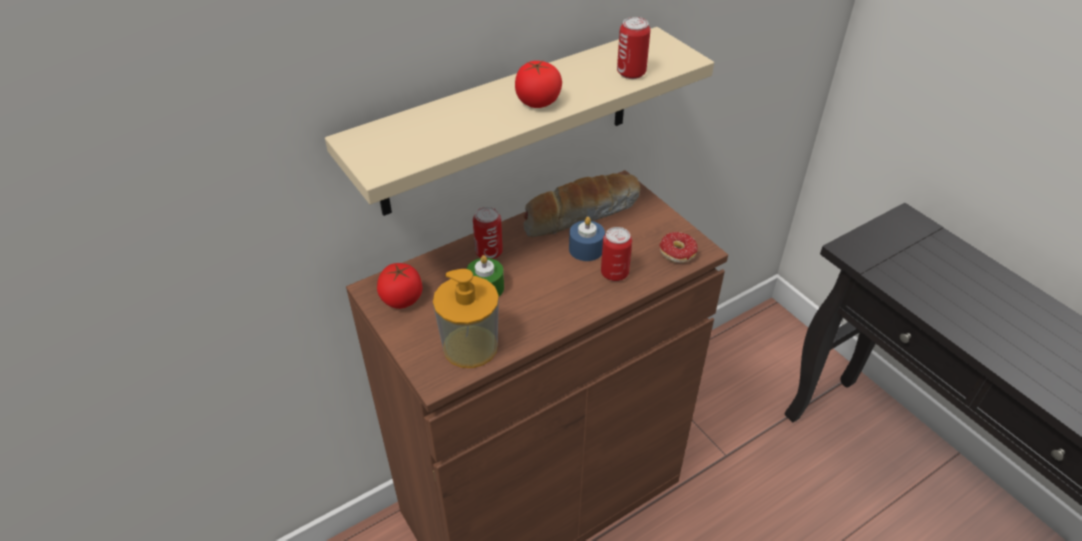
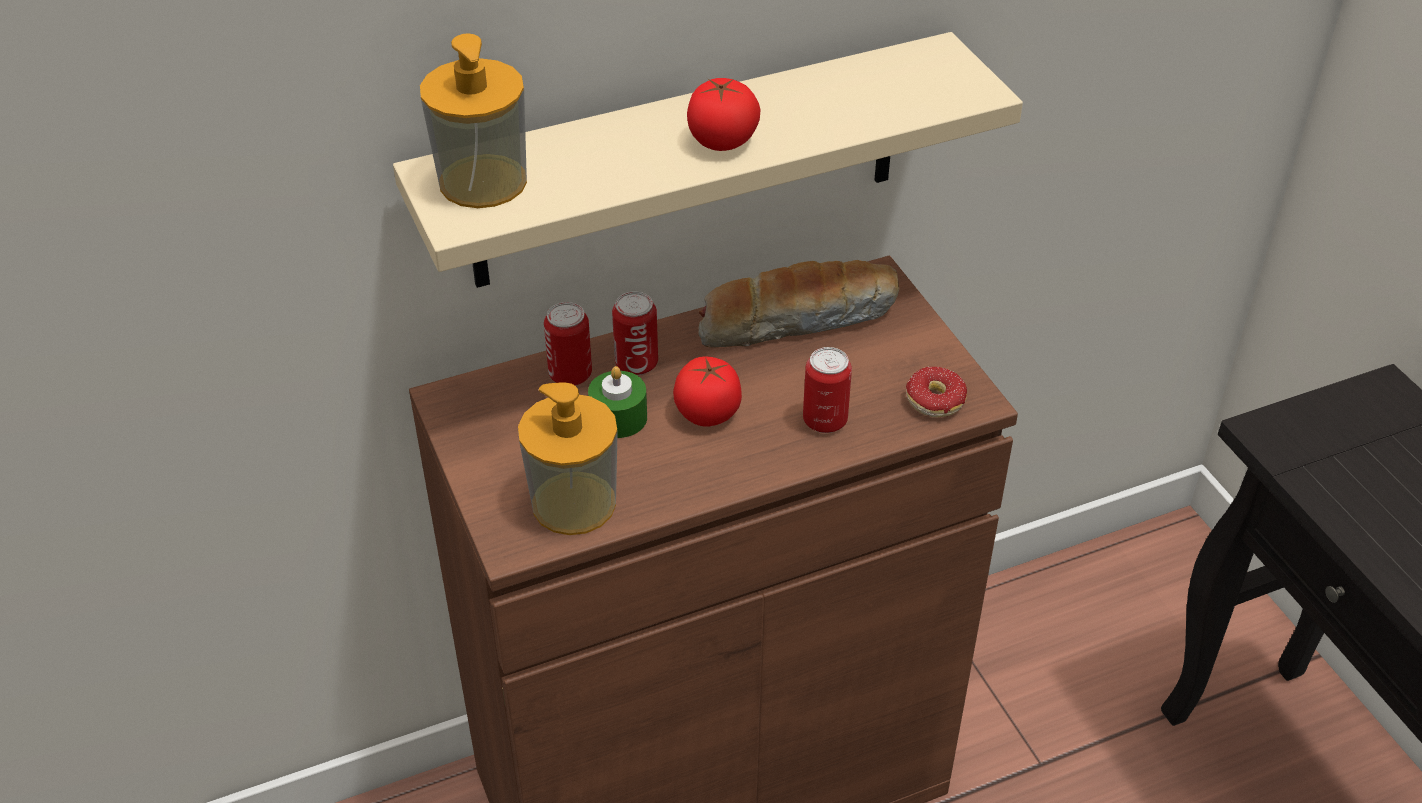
camera: 10 degrees right, 0 degrees up
(388, 142) = (483, 181): none -> soap dispenser
(402, 299) = (488, 418): tomato -> tomato (708, 412)
(586, 249) = (790, 377): blue candle -> none
(631, 73) = (882, 108): can -> can (570, 374)

